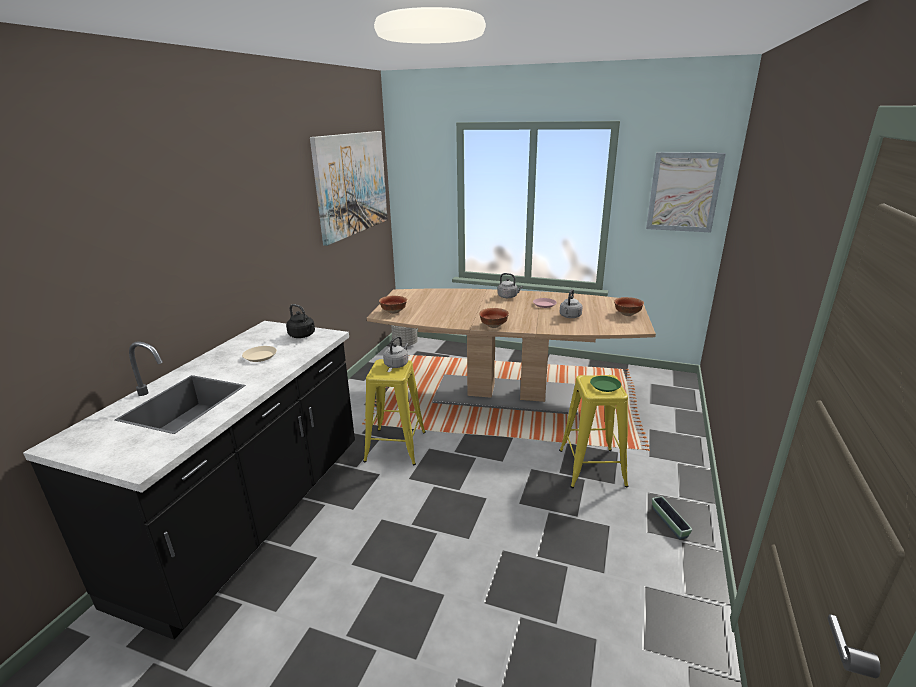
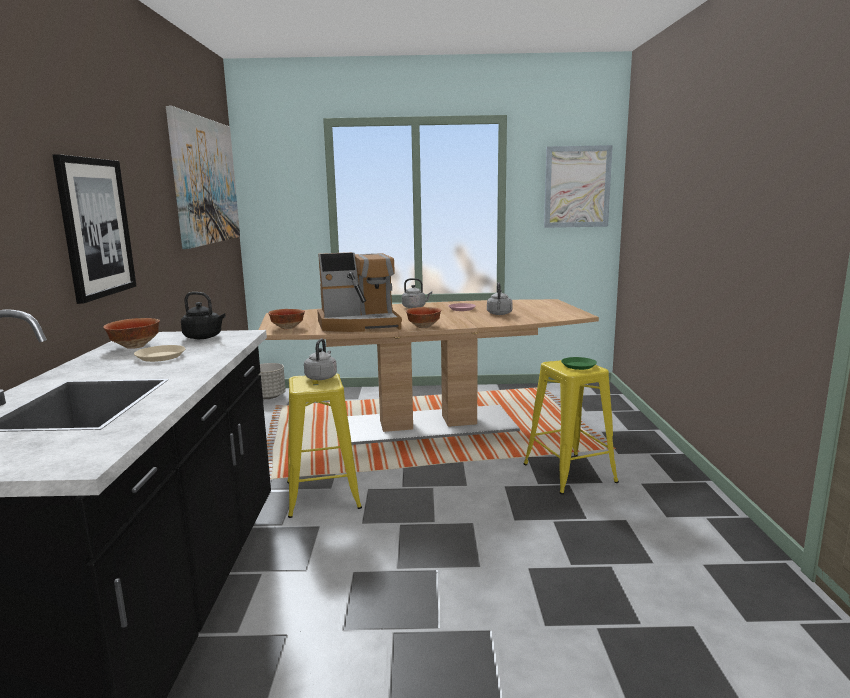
camera: 20 degrees left, 10 degrees down
(236, 252) = (95, 228): none -> picture
(448, 315) = (359, 324): none -> coffee machine
(627, 314) = (556, 308): bowl -> bowl (135, 346)
(669, 522) = (682, 504): planter -> none

